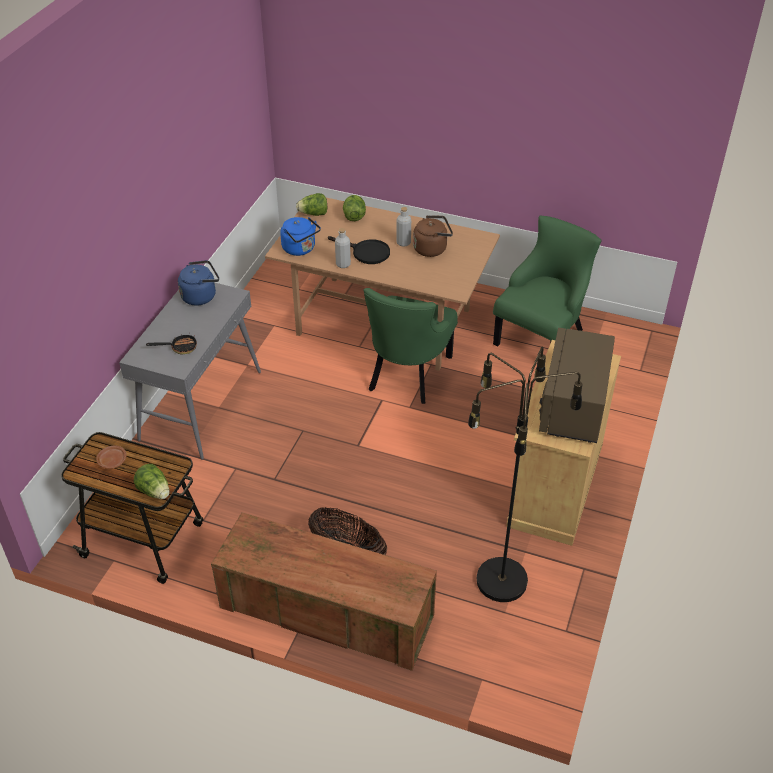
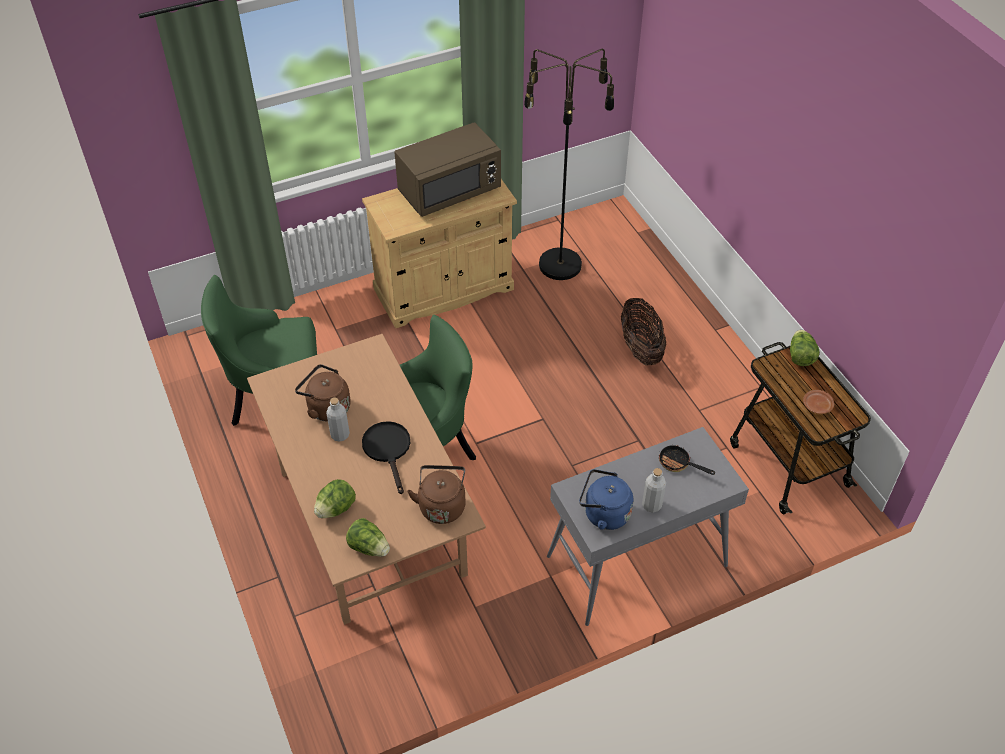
camera: 135 degrees left, 5 degrees up
(300, 249) = (442, 505): blue kettle -> brown kettle
(324, 612) = (695, 325): brown bench -> none
(343, 264) = (426, 452): grey bottle -> grey bottle (651, 505)

